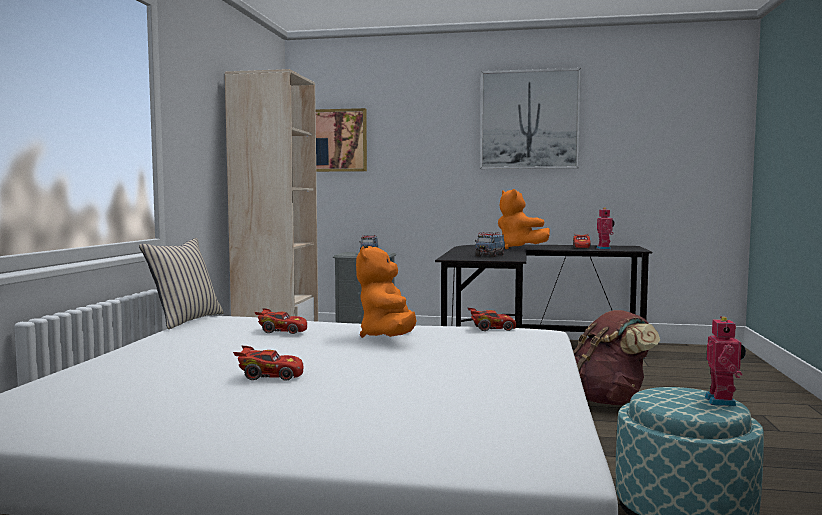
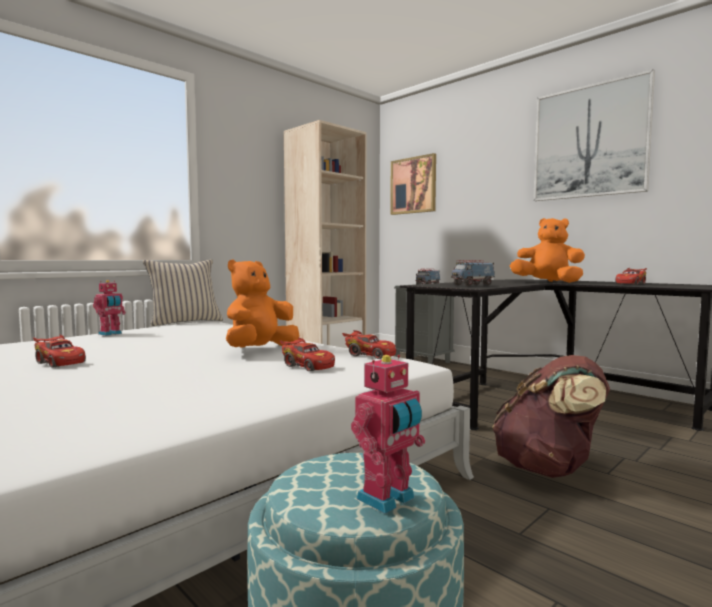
camera: 35 degrees right, 0 degrees up
(282, 331) = (201, 335): red toy car -> red toy car (307, 366)
(518, 248) = (548, 282): orange plush toy -> orange plush toy turned 120 degrees clockwise
(604, 248) = (657, 285): toy robot -> toy robot (111, 334)

